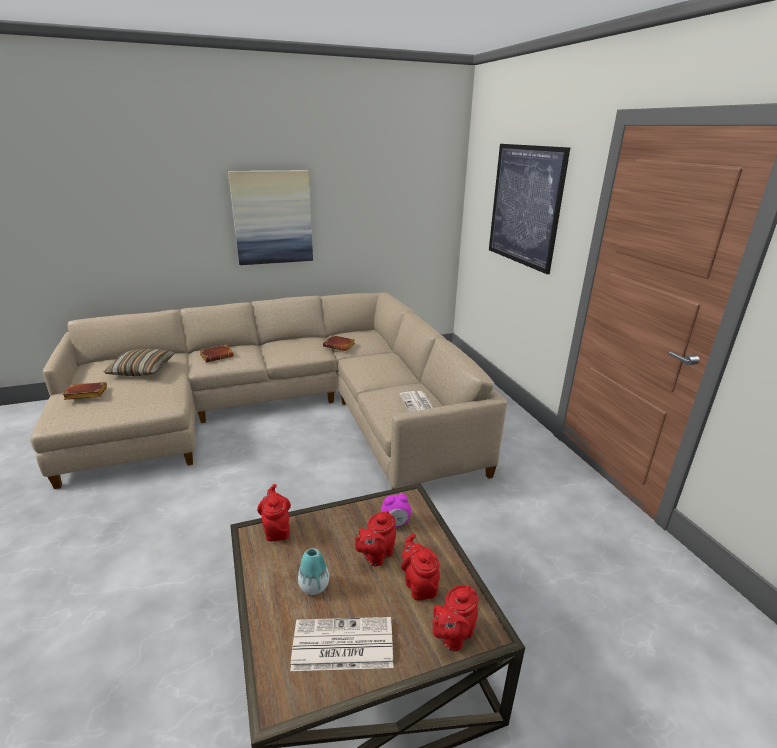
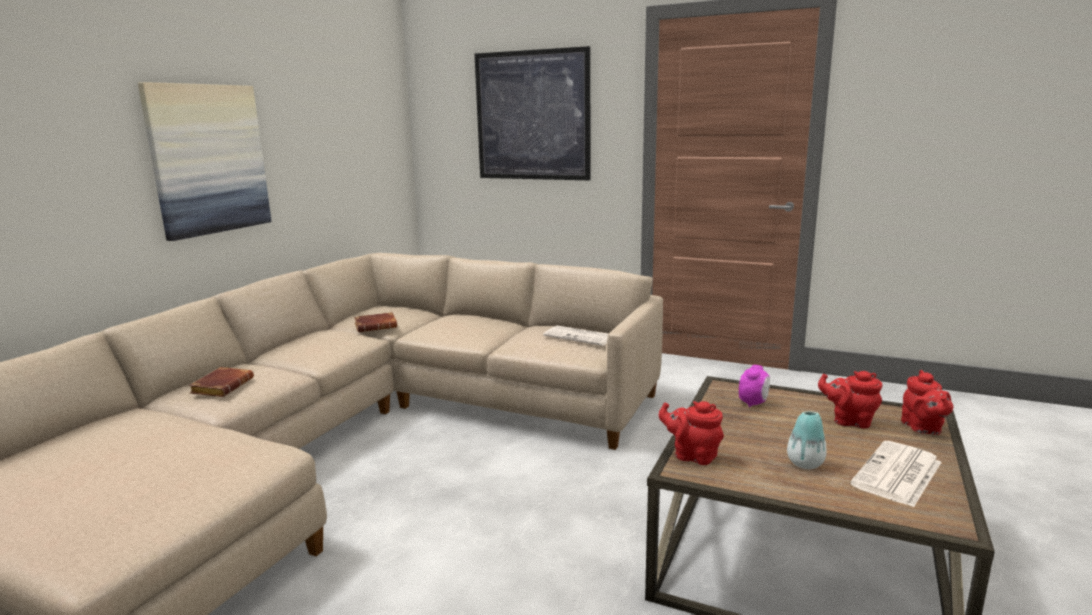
camera: 45 degrees left, 10 degrees down
(85, 394) = (81, 506): brown book -> none
(142, 370) = (122, 442): pillow -> none
(376, 555) = (790, 425): red teapot -> none

